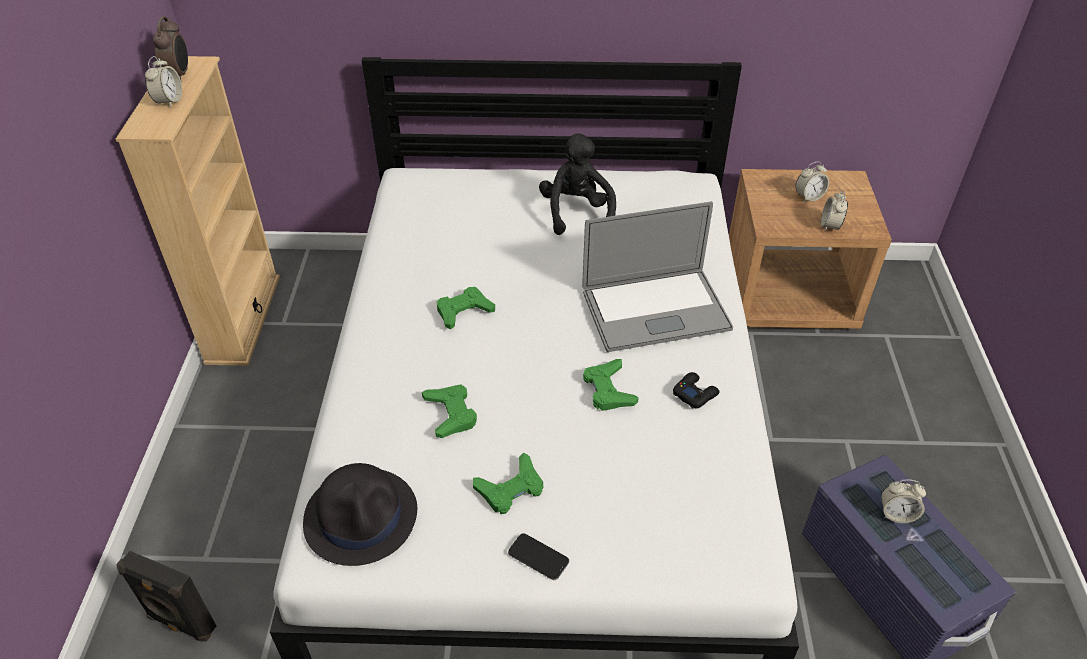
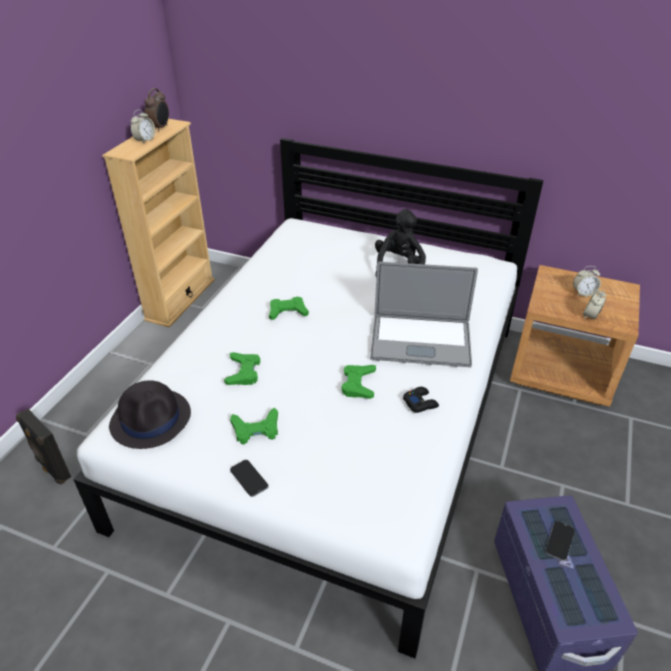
camera: 20 degrees right, 5 degrees down
(896, 514) = (559, 541): alarm clock -> phone

